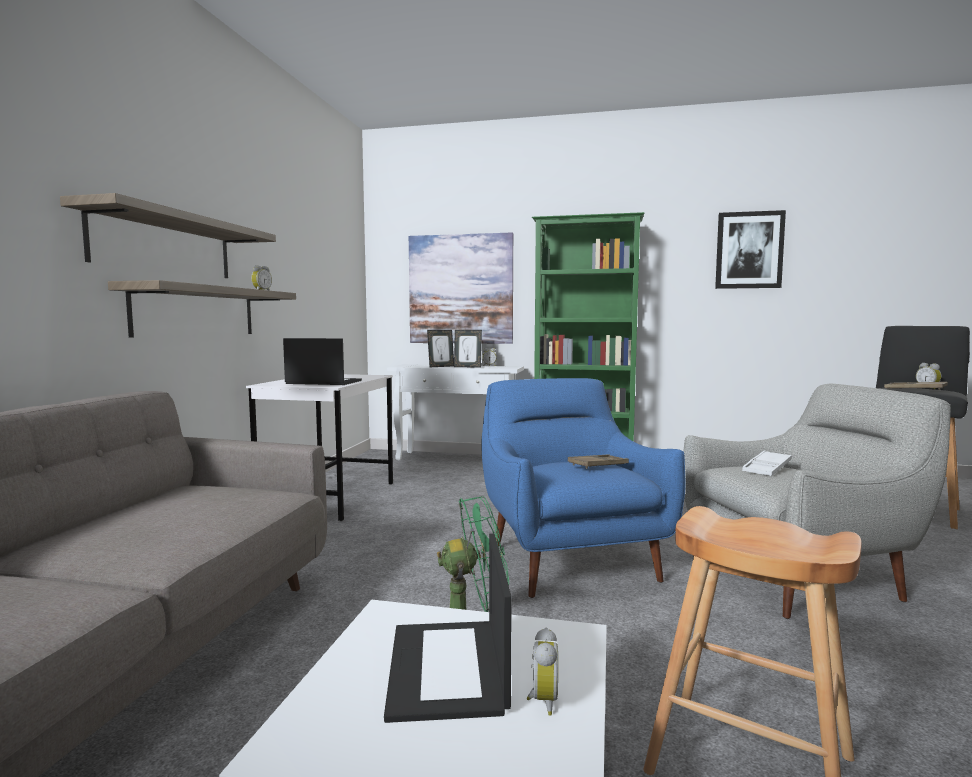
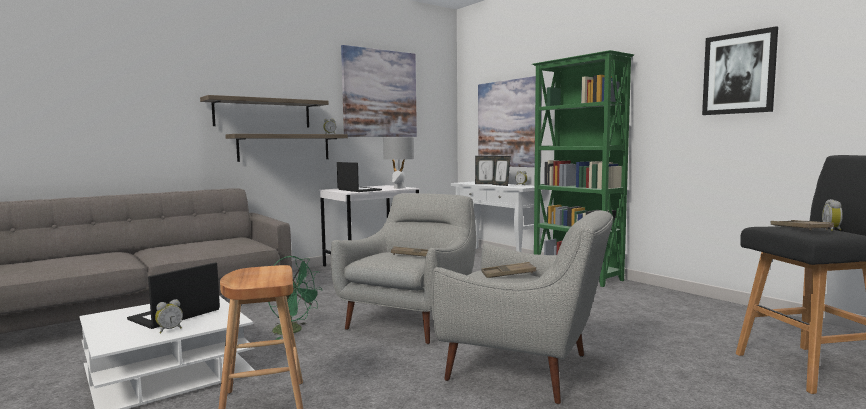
camera: 40 degrees right, 0 degrees up
(301, 233) = (380, 93): none -> picture
(364, 376) = (399, 188): none -> grey table lamp
(569, 559) = (410, 320): blue armchair -> grey armchair
(767, 468) = (508, 274): white tray -> brown tray

